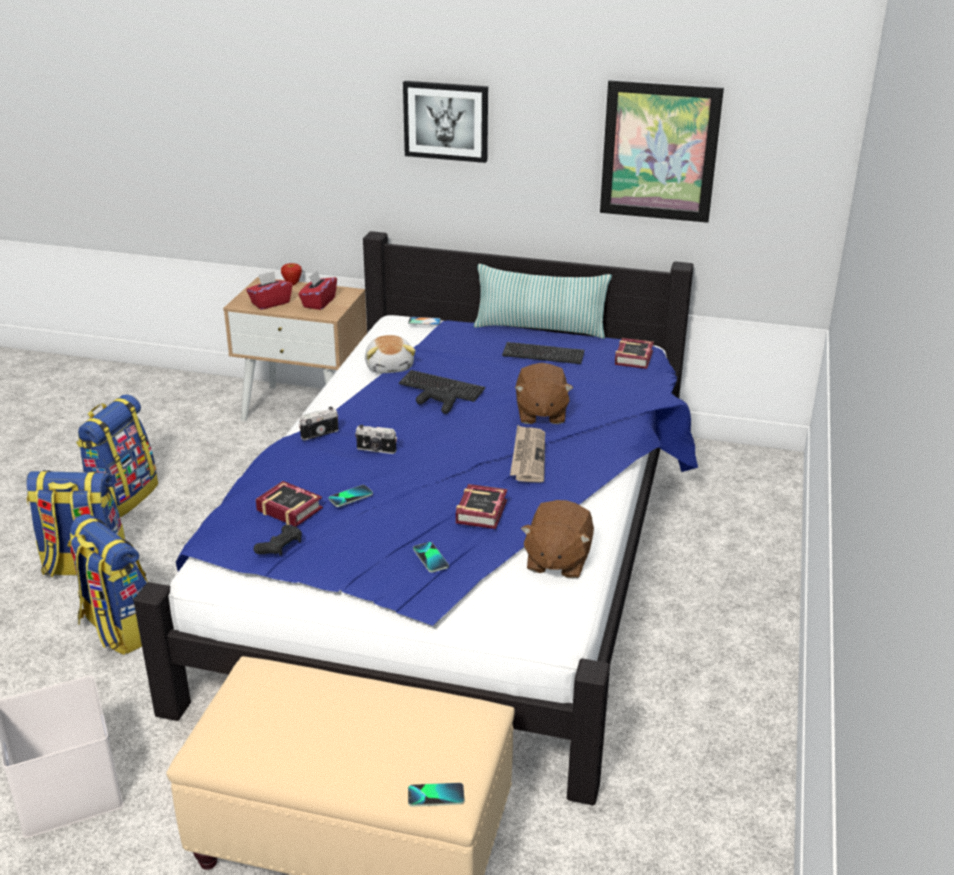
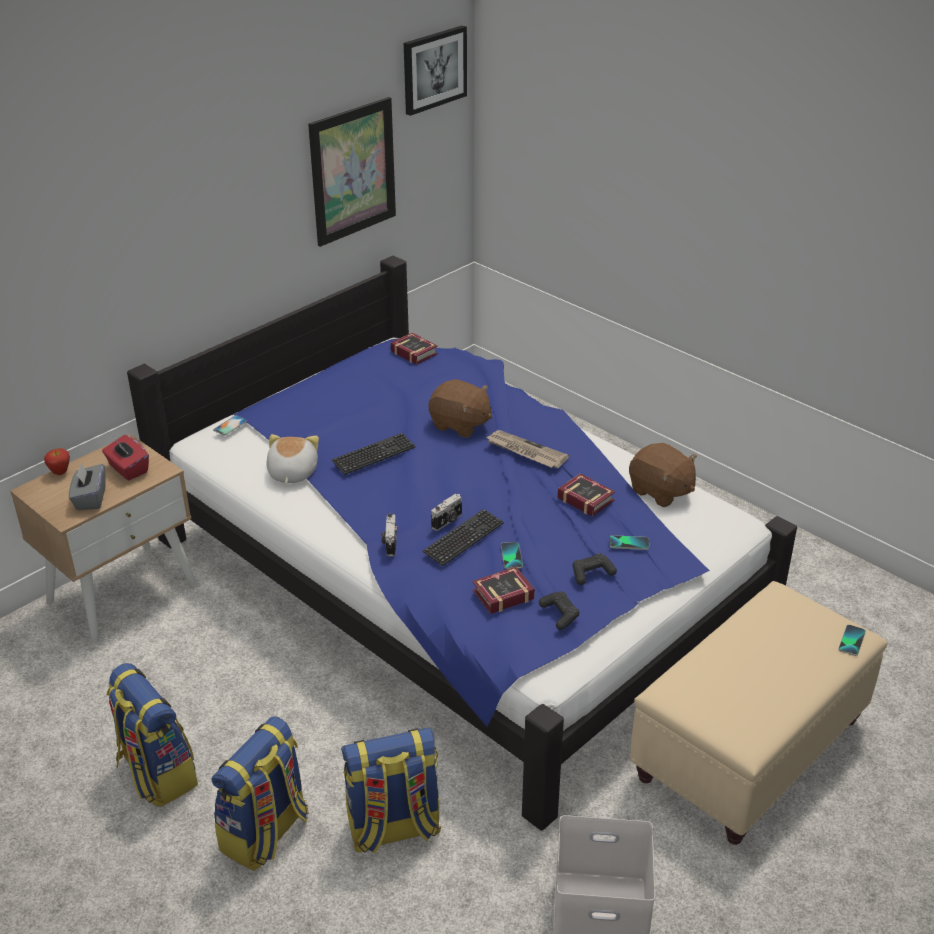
camera: 60 degrees left, 5 degrees up
(270, 303) = (90, 498): red tissue box -> grey tissue box
(390, 367) = (291, 473): plush toy -> plush toy turned 105 degrees counterclockwise
(437, 405) = (402, 467): black game controller -> black game controller (592, 574)
(446, 121) = (178, 221): picture -> picture (434, 69)
(540, 329) = (314, 374): pillow -> none
(543, 355) = (366, 389): keyboard -> keyboard (463, 539)

